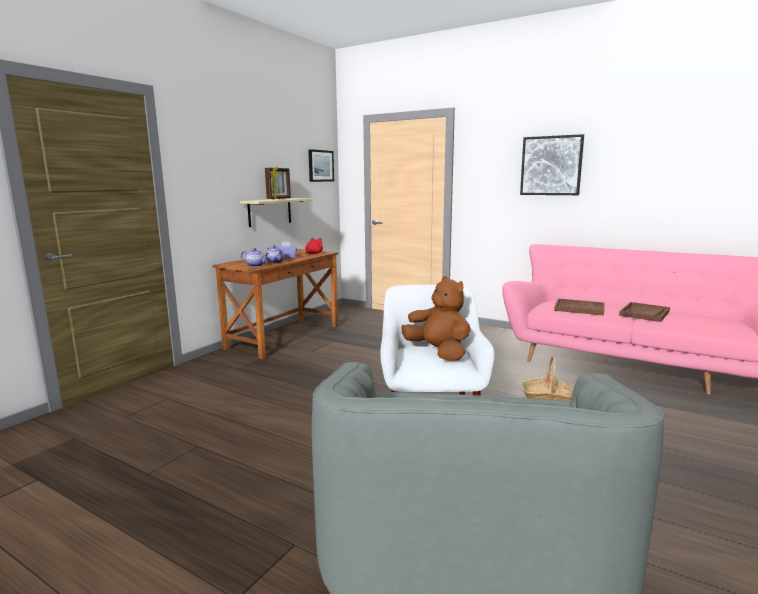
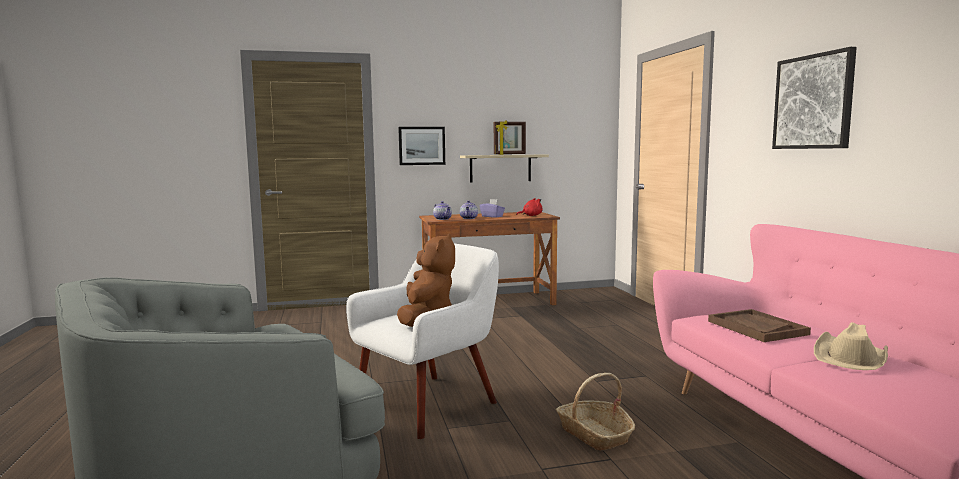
camera: 45 degrees right, 5 degrees down
(320, 166) = (585, 118): picture -> picture (421, 146)
(644, 313) = (851, 357): brown tray -> beige hat

